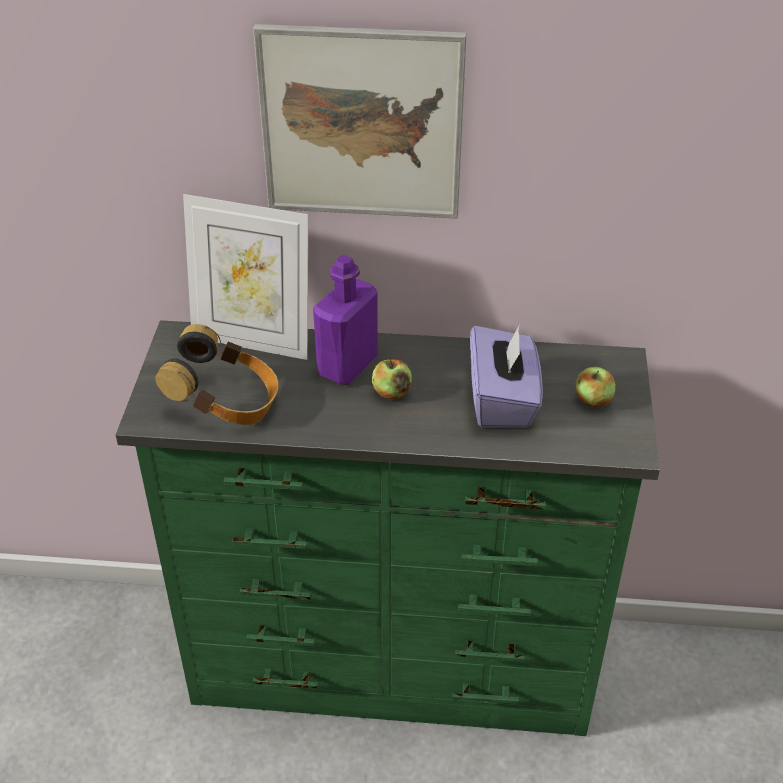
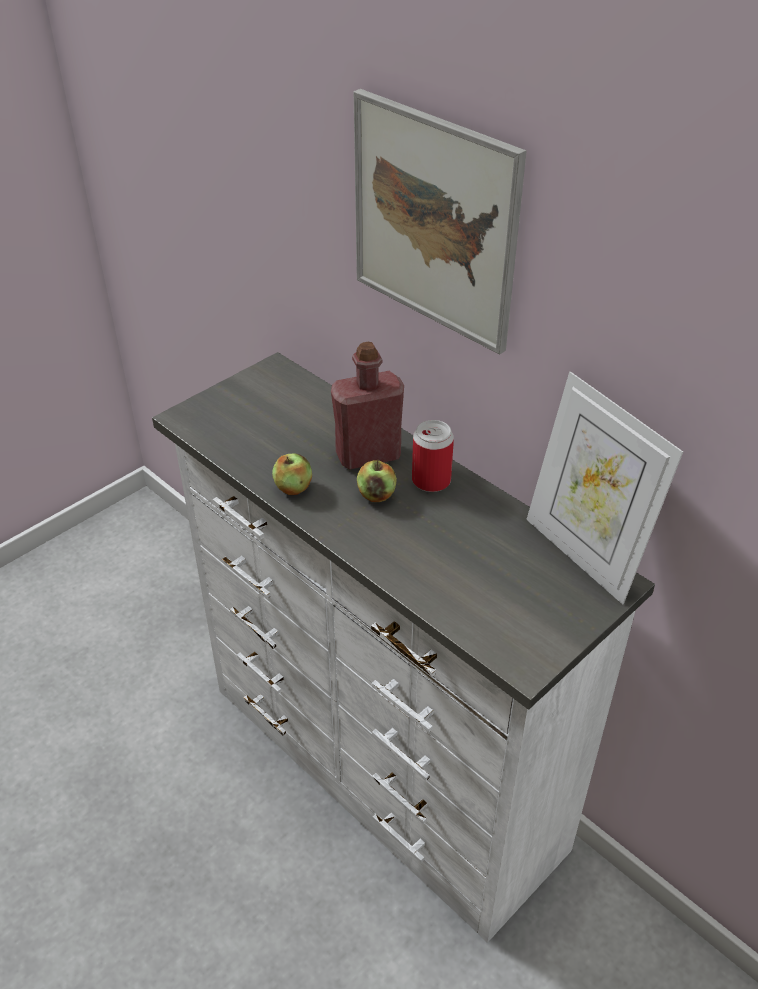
camera: 40 degrees right, 0 degrees up
(226, 404) = (246, 436): headphones -> none
(253, 340) = (322, 399): picture frame -> picture frame (583, 554)
(347, 365) = (368, 455): purple bottle -> red bottle
(394, 671) = (381, 771): green dresser -> white dresser
(419, 359) = (431, 480): none -> can
(502, 400) = (459, 553): purple tissue box -> none
(593, 400) = (542, 600): apple -> apple (293, 487)

